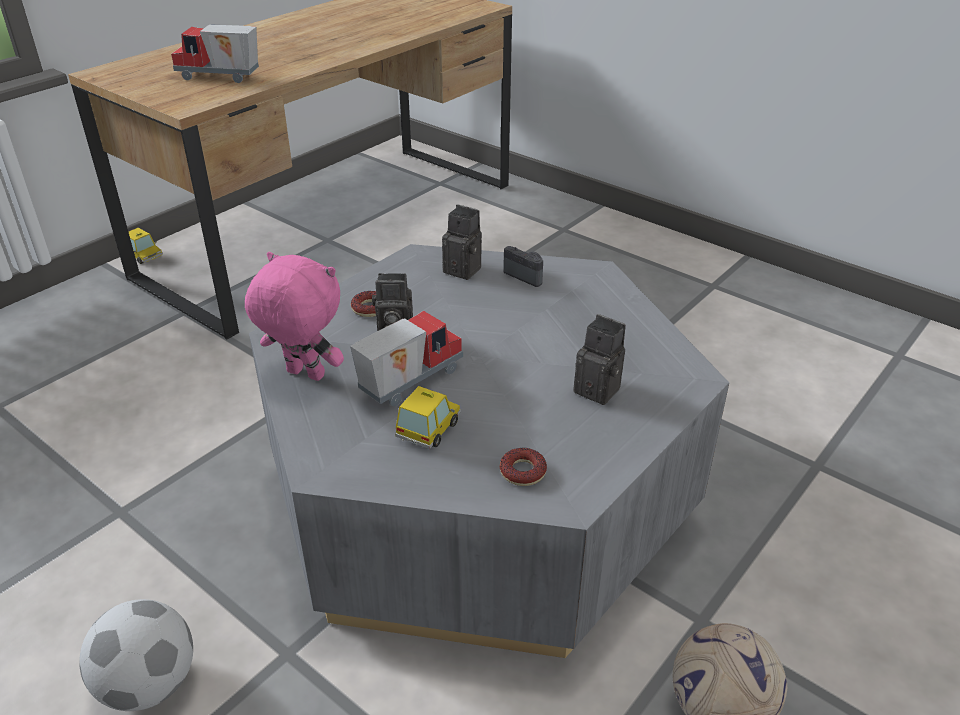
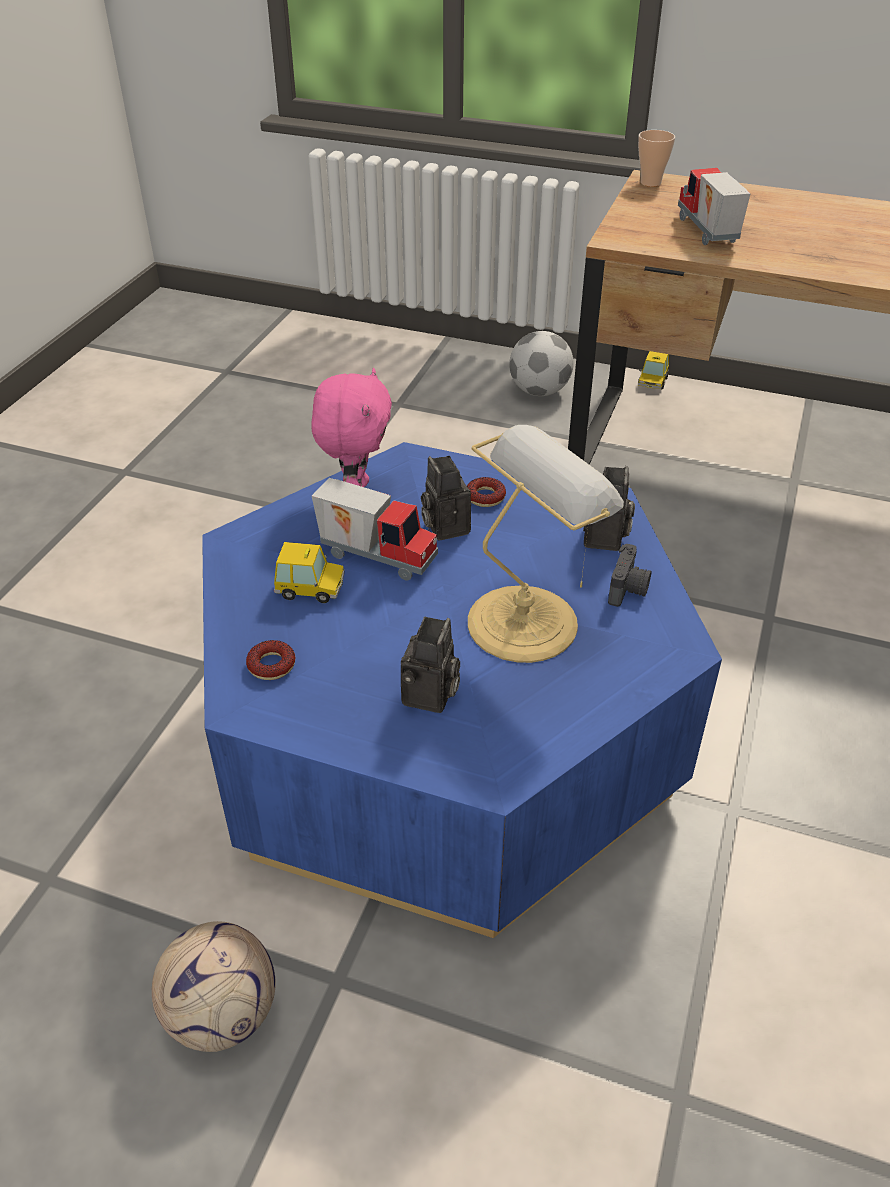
camera: 70 degrees right, 5 degrees up
(104, 74) = (650, 183): none -> cup
(149, 684) = (158, 601): football -> football (539, 391)
(479, 492) = (444, 734): grey coffee table -> blue coffee table
(535, 325) = (527, 620): none -> table lamp

